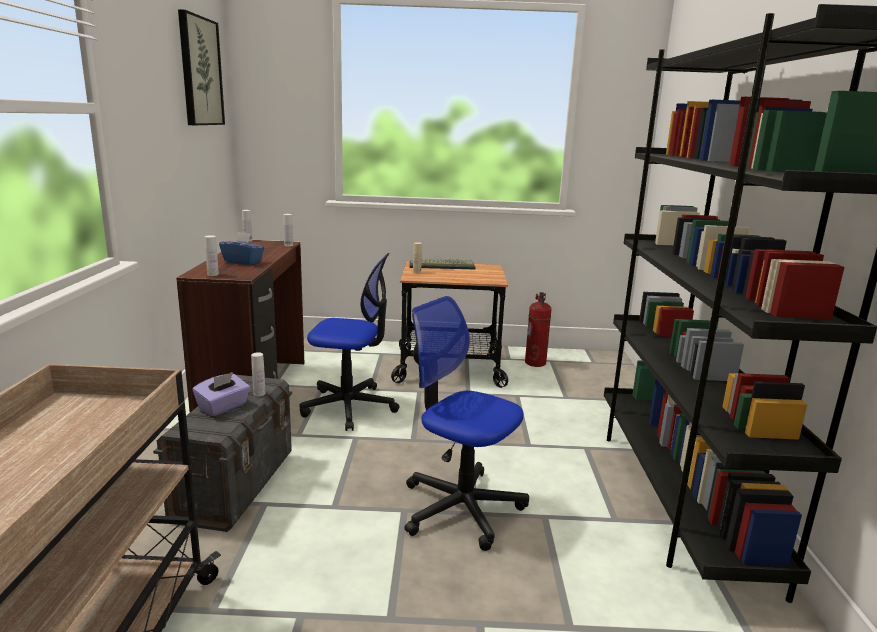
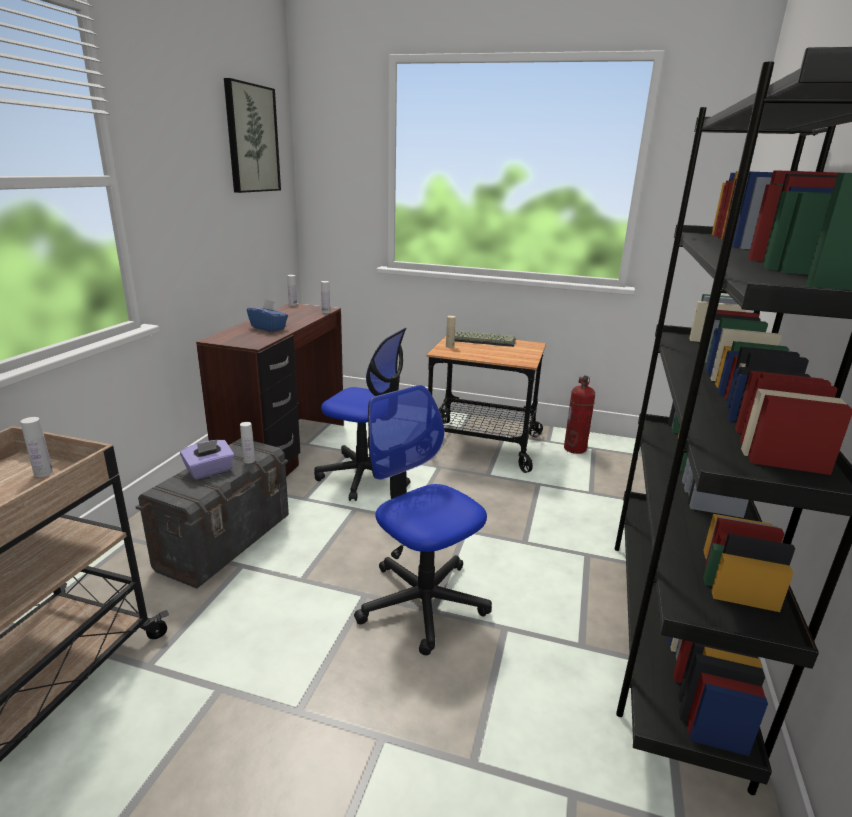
camera: 15 degrees right, 5 degrees up
(213, 274) = (230, 340): white bottle -> white bottle (43, 473)

